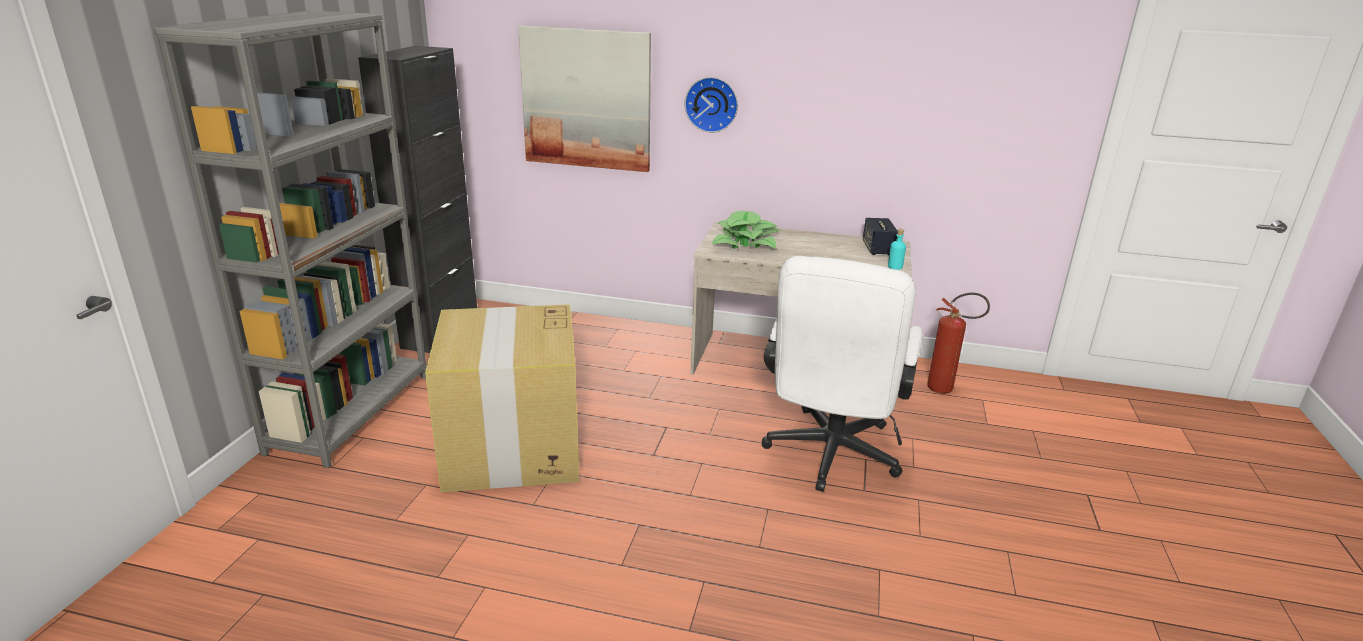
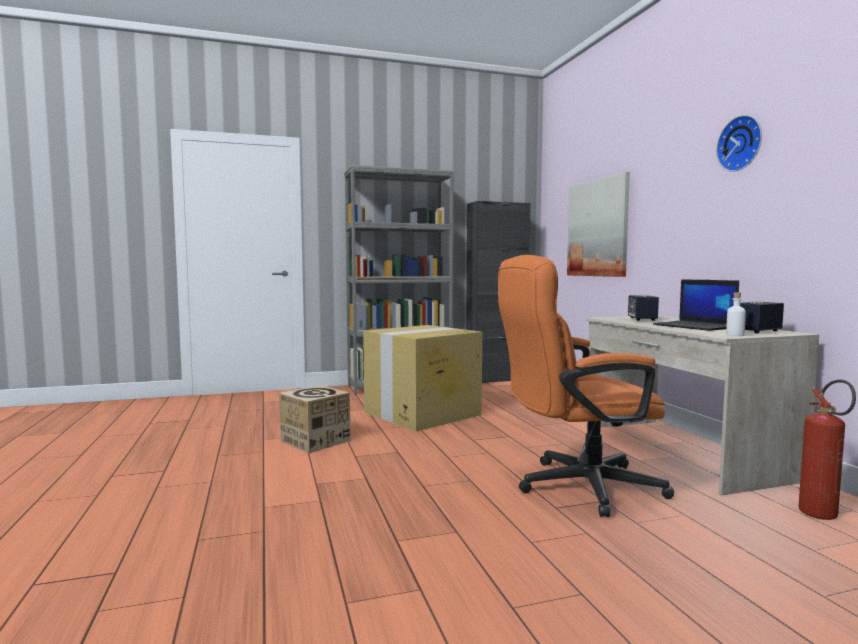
camera: 60 degrees right, 20 degrees down
(522, 583) = (315, 441): none -> cardboard box
(712, 104) = (662, 217): wall clock -> wall clock (741, 144)
(746, 243) = (642, 319): potted plant -> speaker
(826, 252) = (695, 326): none -> laptop
(829, 457) = (576, 487): white office chair -> orange office chair
(895, 266) = (735, 335): turquoise bottle -> white bottle

